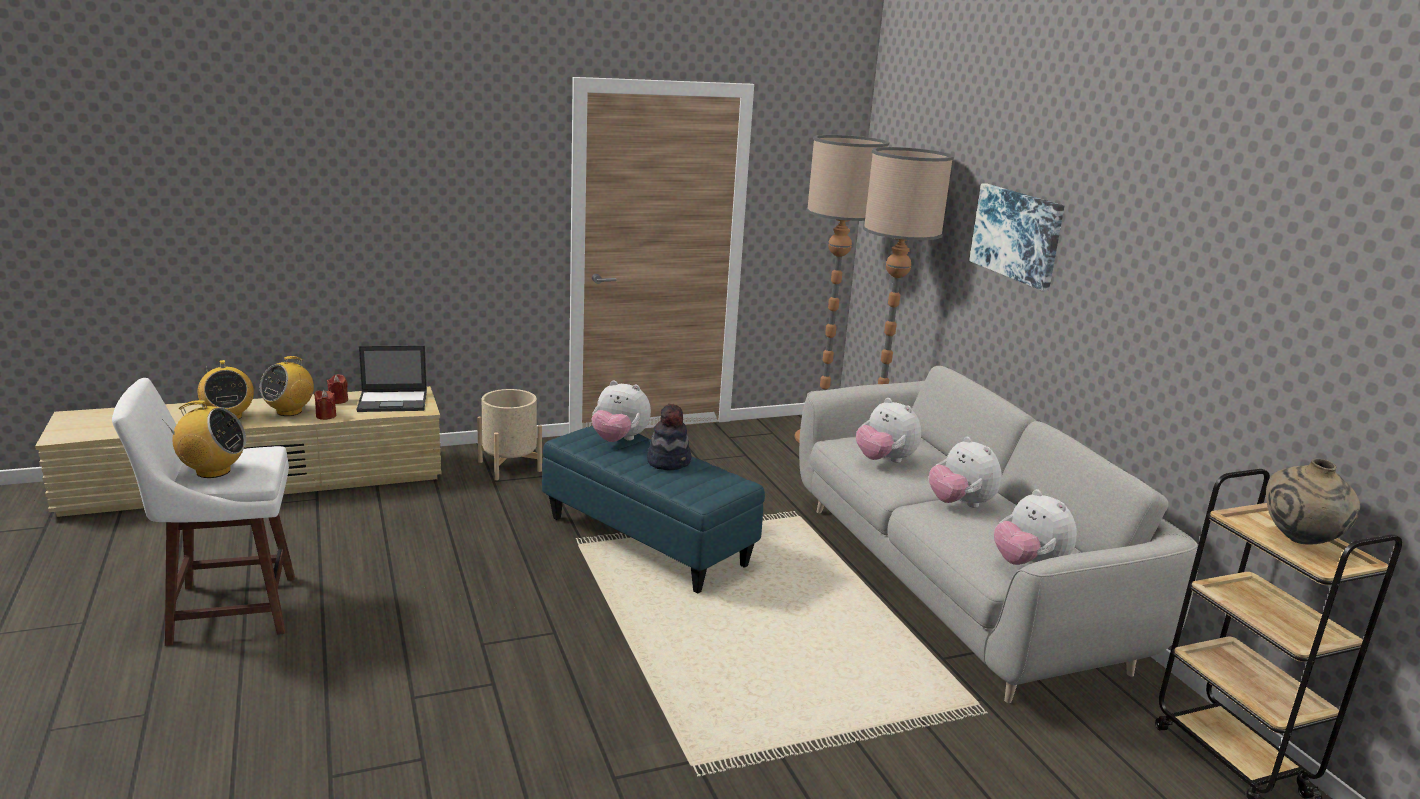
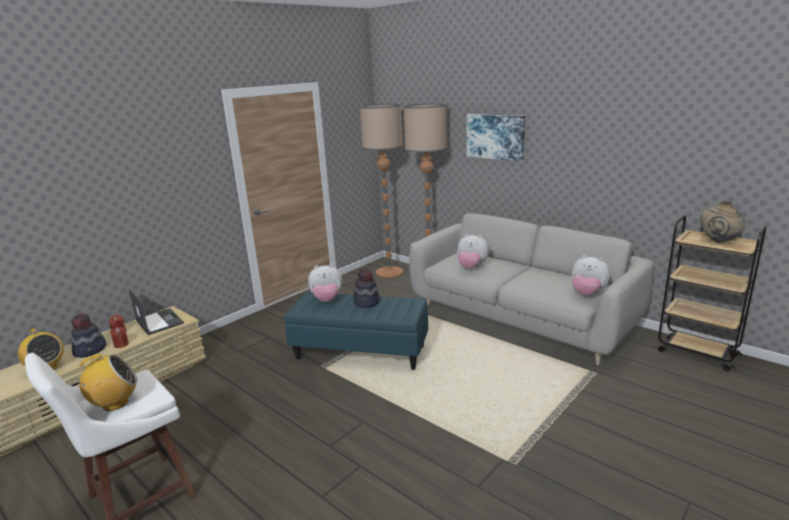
camera: 25 degrees left, 0 degrees up
(289, 411) = (90, 350): radio -> hat
(393, 401) = (159, 321): laptop -> laptop turned 90 degrees counterclockwise
(509, 466) = (240, 339): beige planter -> none
(960, 504) = (526, 277): plush toy -> none

